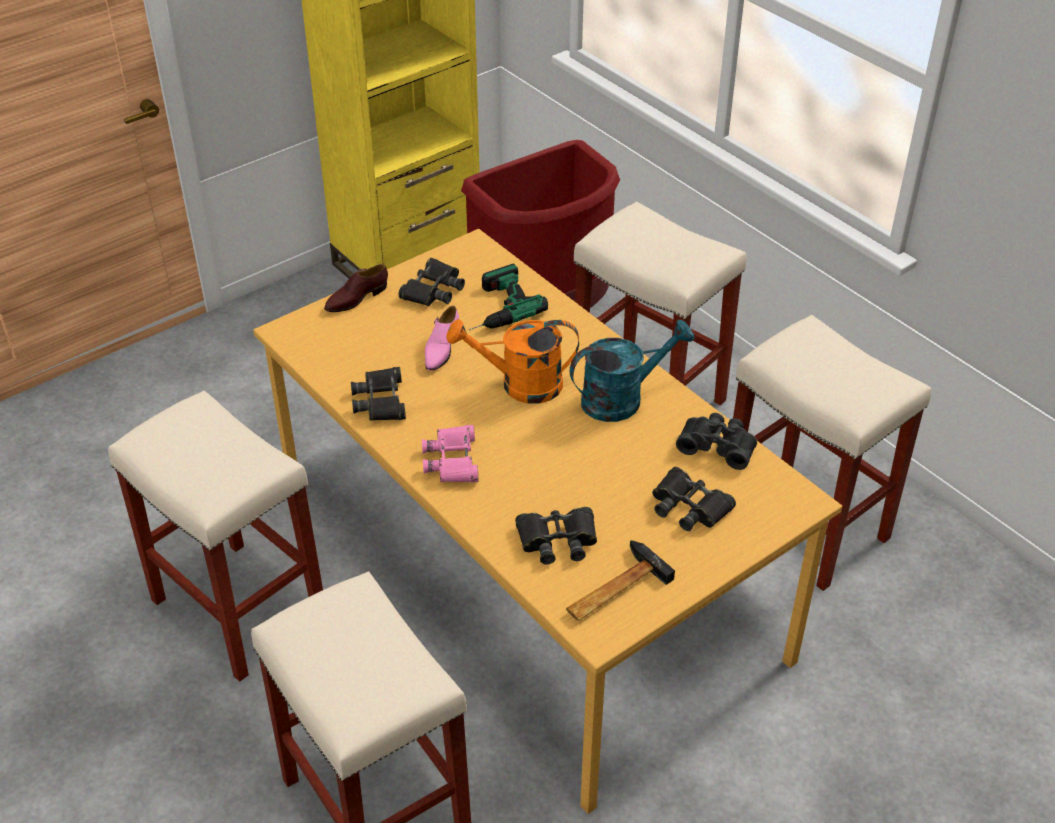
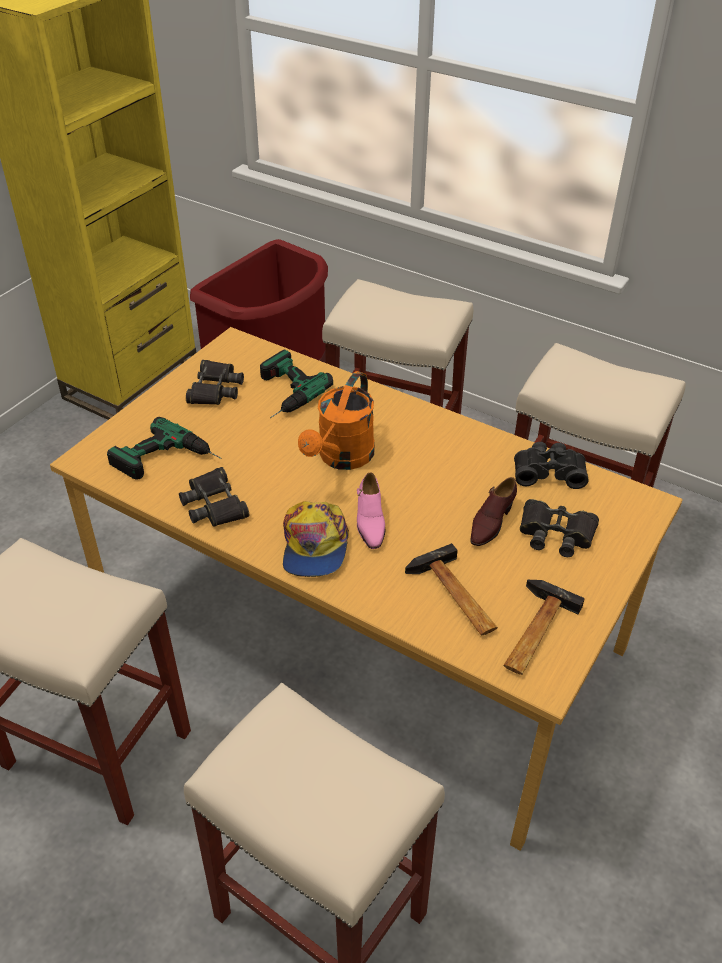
camera: 20 degrees left, 0 degrees up
(356, 298) = (143, 412): brown shoe -> brown shoe (491, 522)
(358, 351) = (168, 462): none -> power drill
(441, 349) = (249, 442): pink shoe -> pink shoe (370, 521)
(453, 460) = (314, 545): pink binoculars -> cap
(520, 385) = (342, 458): orange watering can -> orange watering can turned 45 degrees counterclockwise
(557, 540) = (455, 598): black binoculars -> hammer
(622, 398) = (441, 449): turquoise watering can -> none

